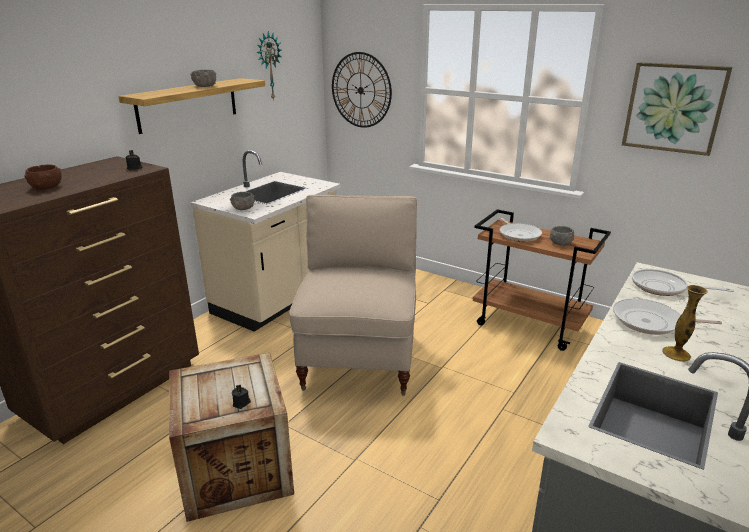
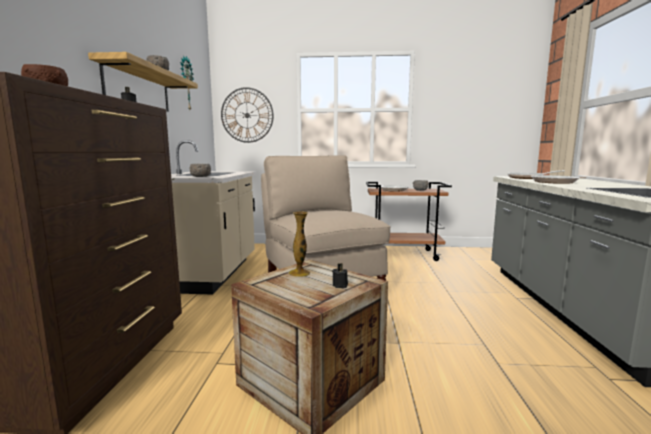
camera: 30 degrees left, 15 degrees down
(673, 108) = (459, 107): picture -> none
(676, 354) = (596, 185): vase -> vase (299, 273)

